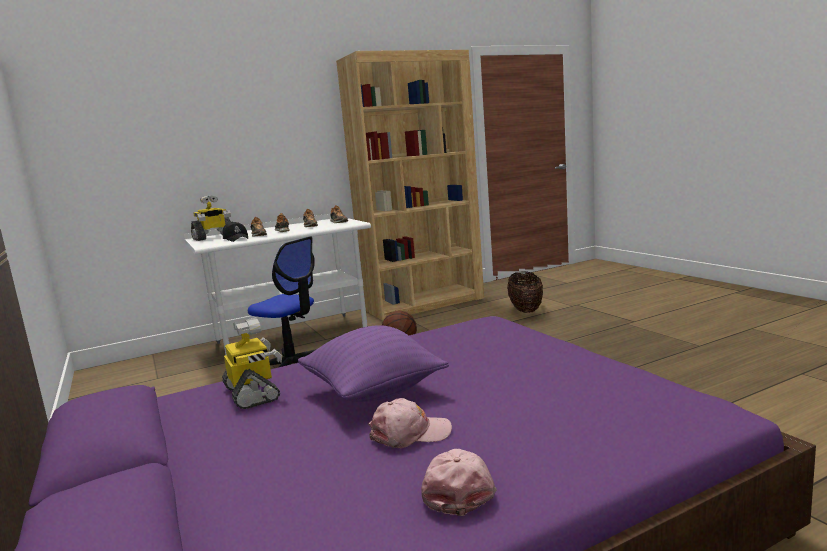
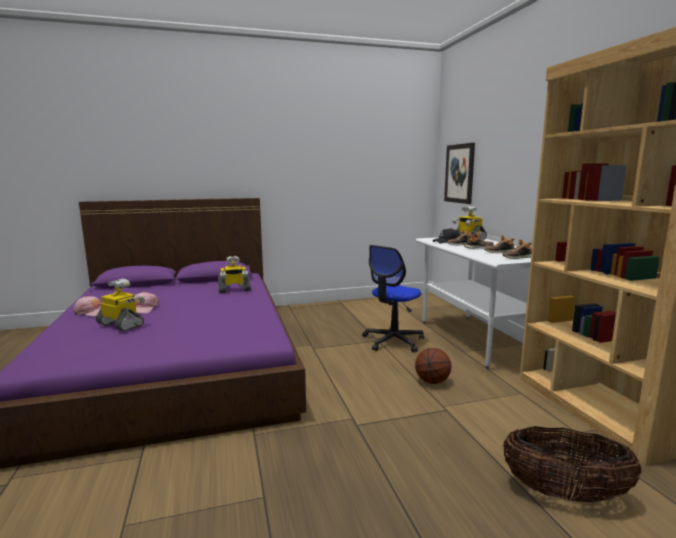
camera: 100 degrees right, 0 degrees up
(115, 162) = (459, 173): none -> picture
(373, 393) = (196, 306): purple pillow -> none
(515, 408) = (121, 324): none -> toy robot

